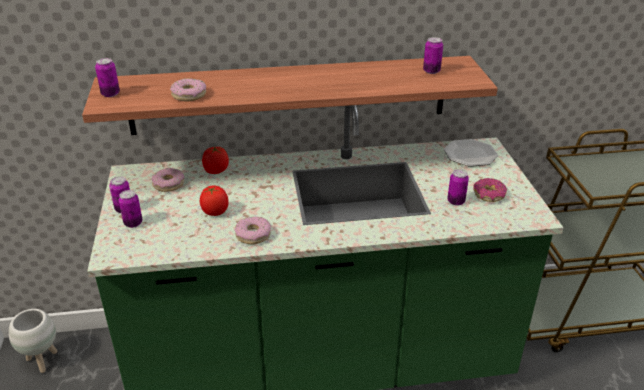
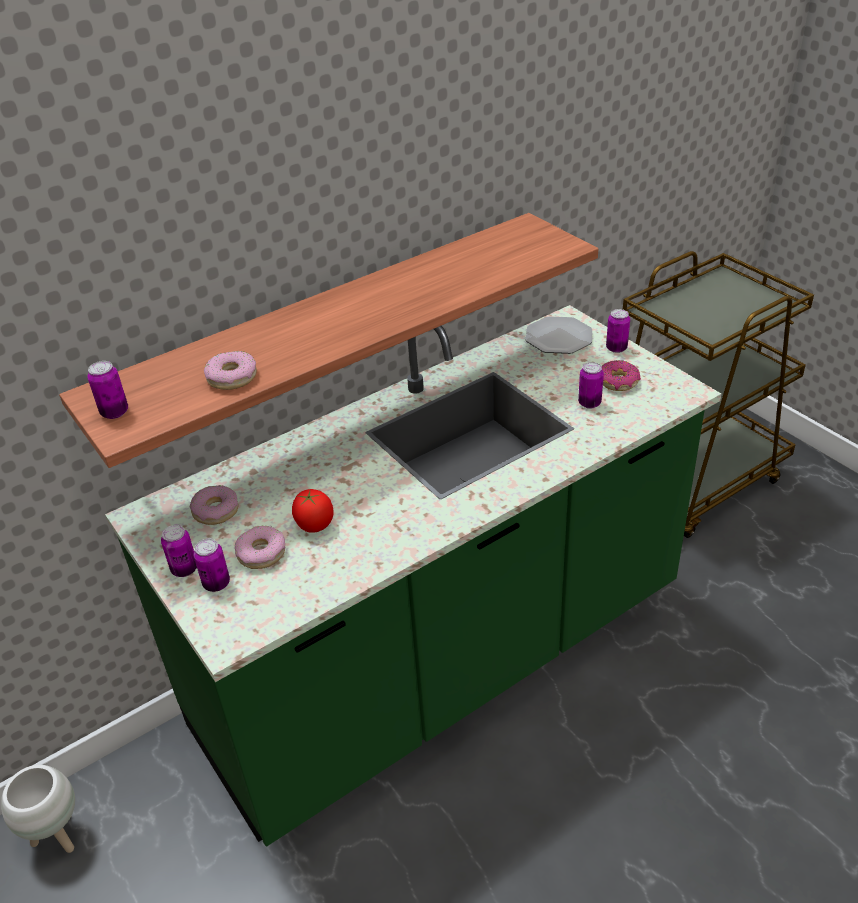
camera: 25 degrees left, 5 degrees up
(216, 171) = (265, 468): tomato -> none
(253, 235) = (390, 536): donut -> donut (261, 553)
(431, 71) = (506, 247): can -> can (616, 348)

